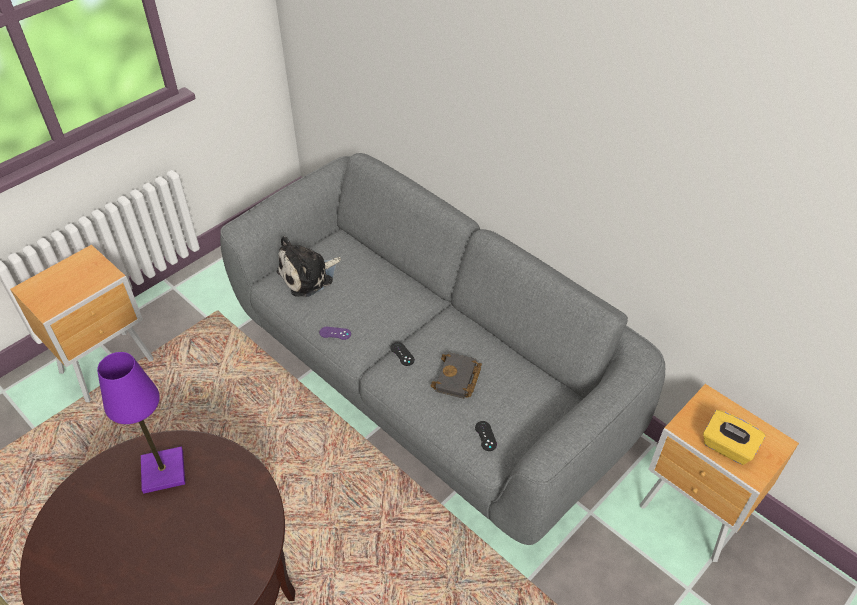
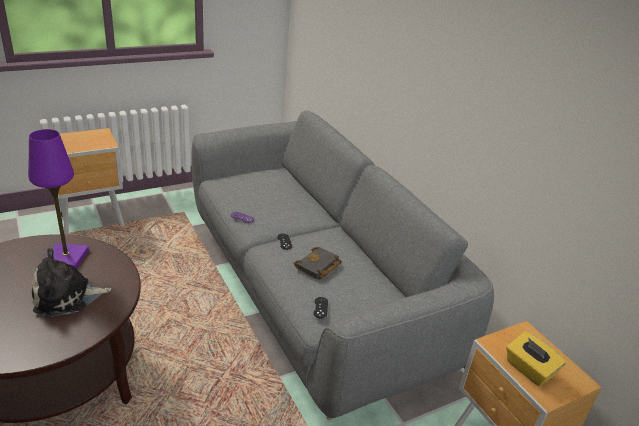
camera: 15 degrees right, 15 degrees down
(308, 276) = (244, 183): plush toy -> plush toy (67, 297)

